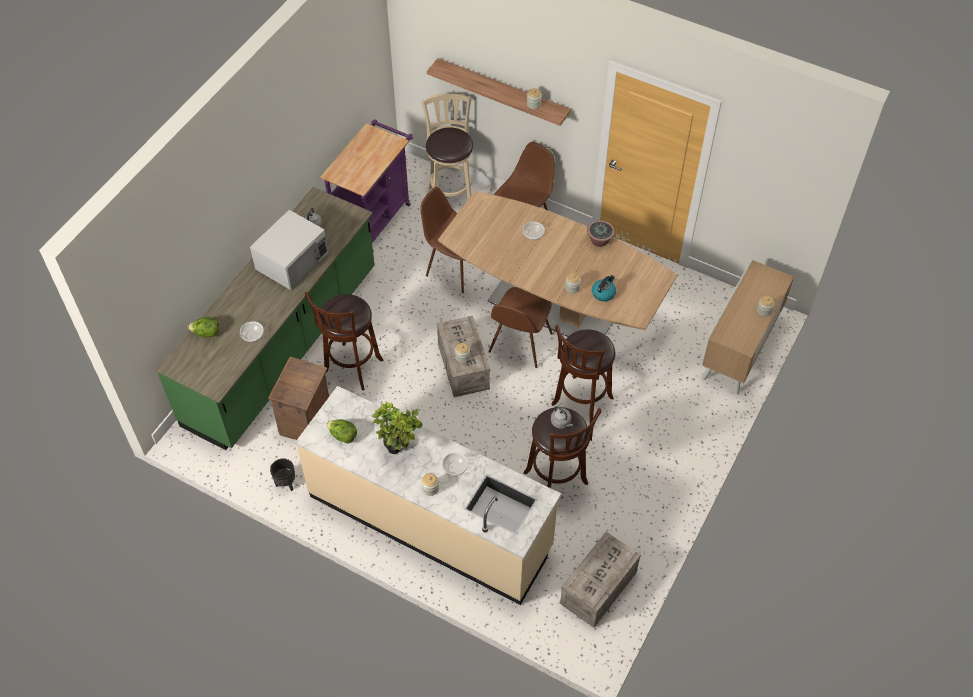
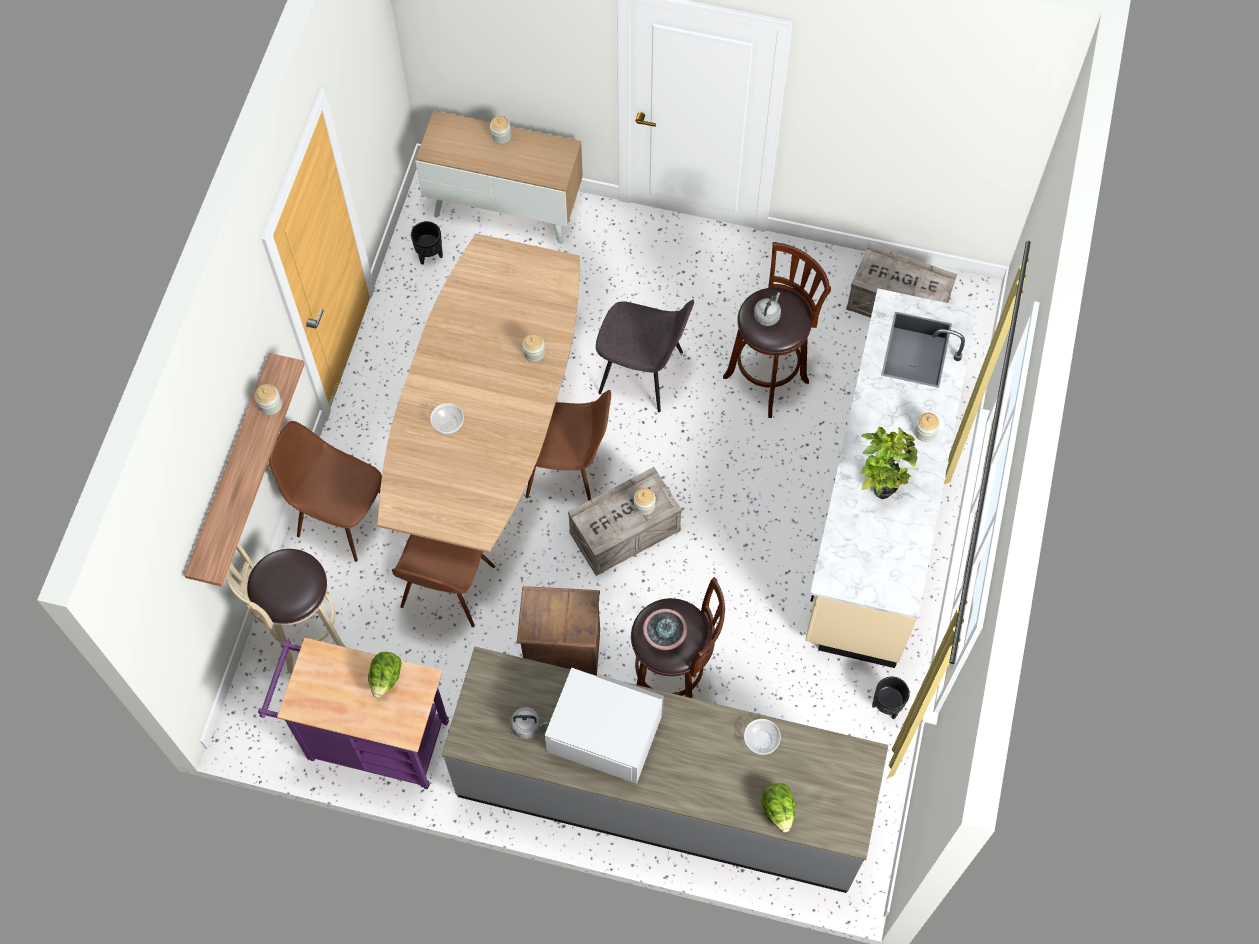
camera: 105 degrees left, 10 degrees up
(283, 346) = (662, 793): green counter -> grey counter
(306, 420) = (778, 715): crate -> crate (562, 651)
(343, 436) = (886, 559): lettuce -> lettuce (386, 678)
(455, 468) = (885, 411): bowl -> none
(580, 403) = (643, 373): brown stool -> grey chair
(599, 241) = (438, 336): potted plant -> potted plant (664, 638)
(603, 293) = (533, 314): kettle -> none
(707, 301) = (429, 255): none -> black planter

